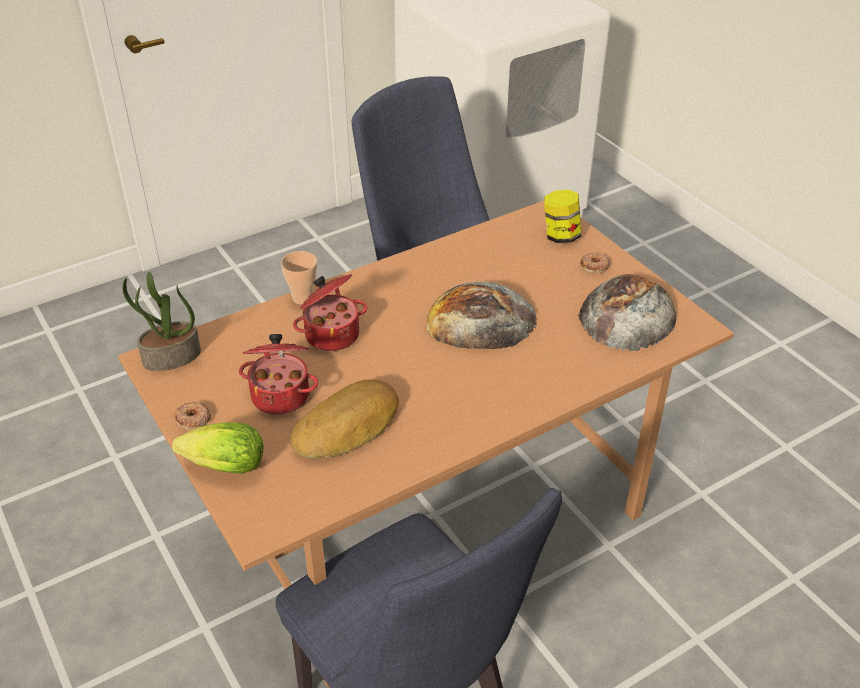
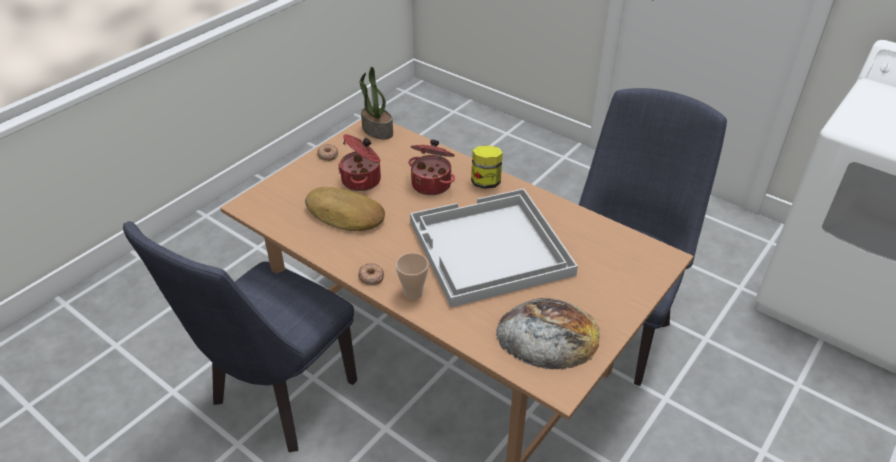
camera: 70 degrees right, 0 degrees up
(220, 466) = (292, 176): lettuce -> none
(302, 298) = (463, 161): cup -> cup (413, 293)
(480, 320) = (489, 249): bread -> white tray
(560, 236) = (634, 271): jar -> jar (486, 182)
(595, 266) = (605, 301): donut -> donut (371, 276)

